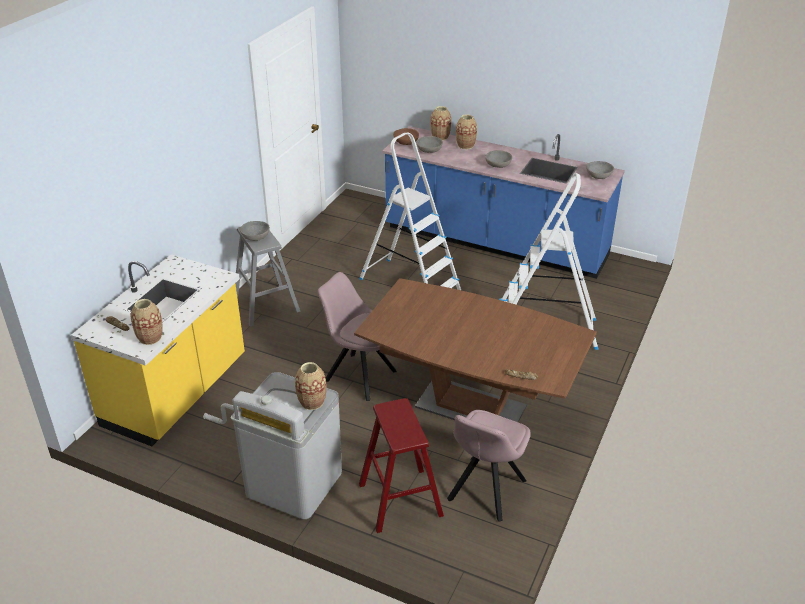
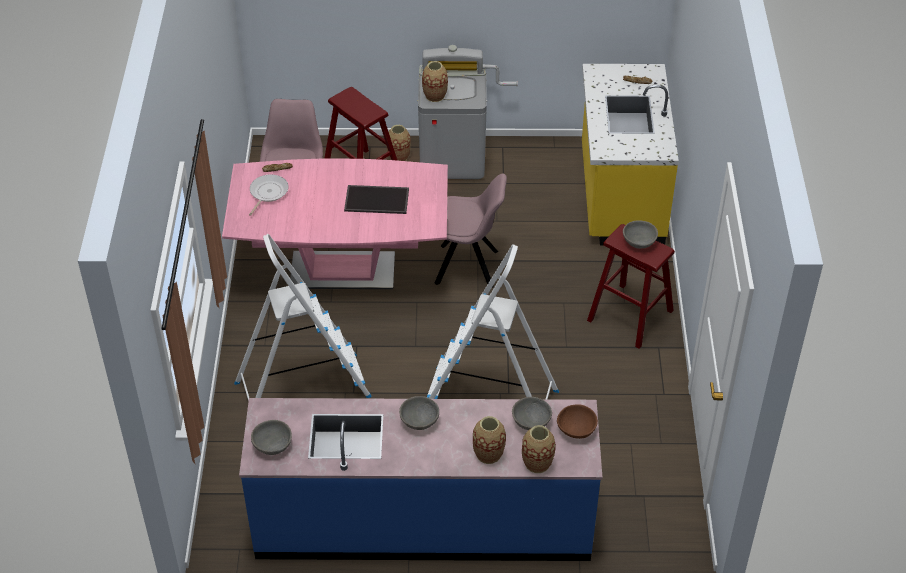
camera: 155 degrees right, 10 degrees up
(150, 338) = (598, 80): vase -> vase (399, 156)
(266, 305) = (630, 315): grey stool -> red stool
(438, 321) = (377, 199): none -> tray
(471, 407) = (342, 271): brown dining table -> pink dining table
(539, 356) = (267, 193): none -> frying pan

